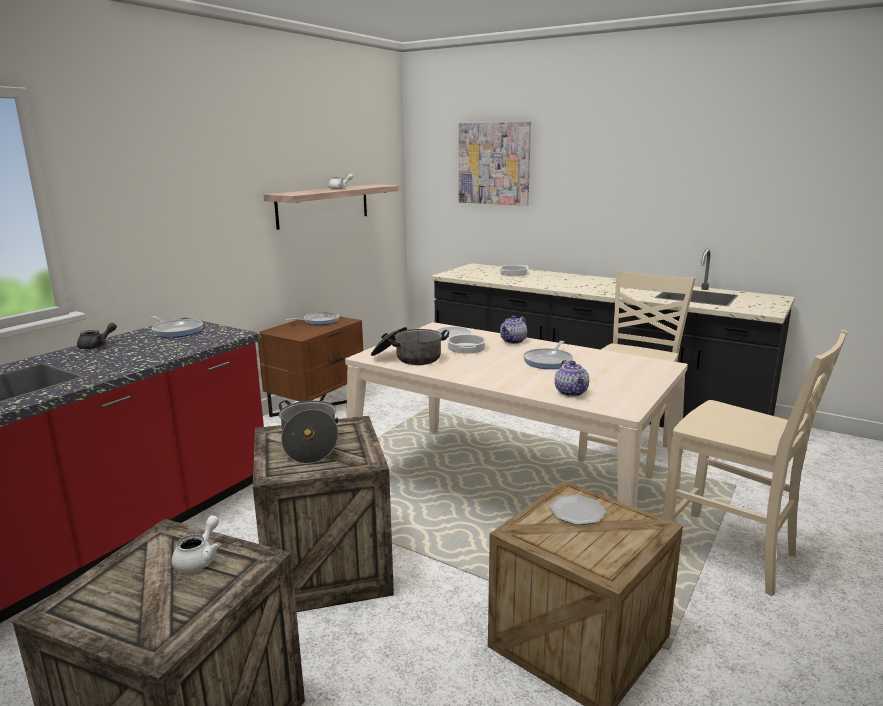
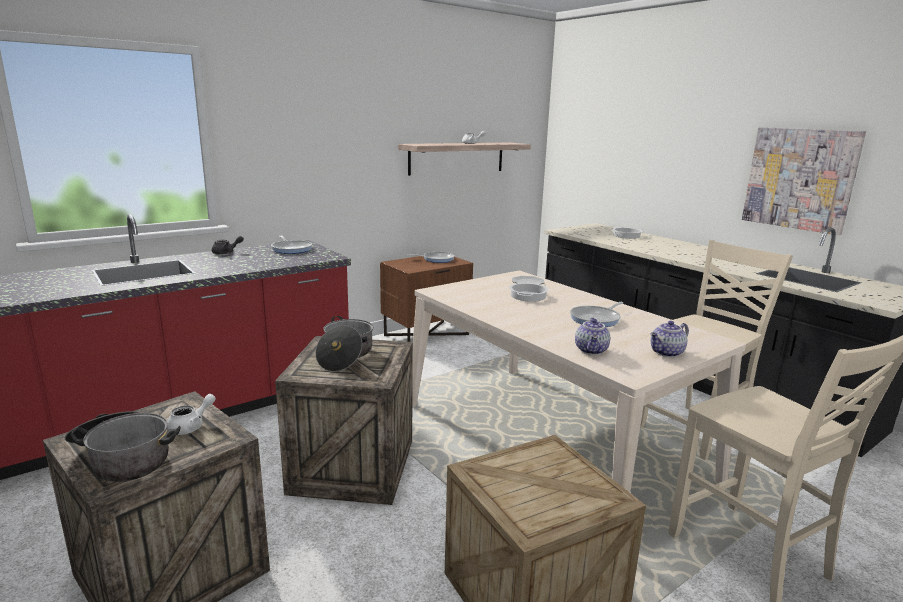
camera: 20 degrees right, 0 degrees up
(408, 358) = (467, 297): cooking pot -> cooking pot (124, 458)
(494, 163) = (625, 128): picture -> picture (799, 179)
(513, 341) = (579, 296): teapot -> teapot (667, 353)
(577, 512) = (545, 466): plate -> none

